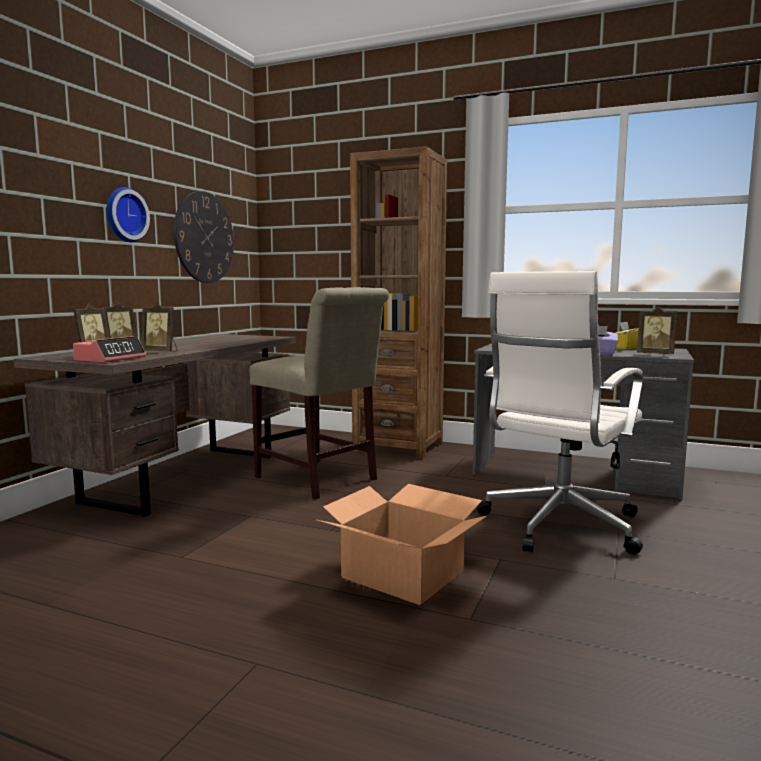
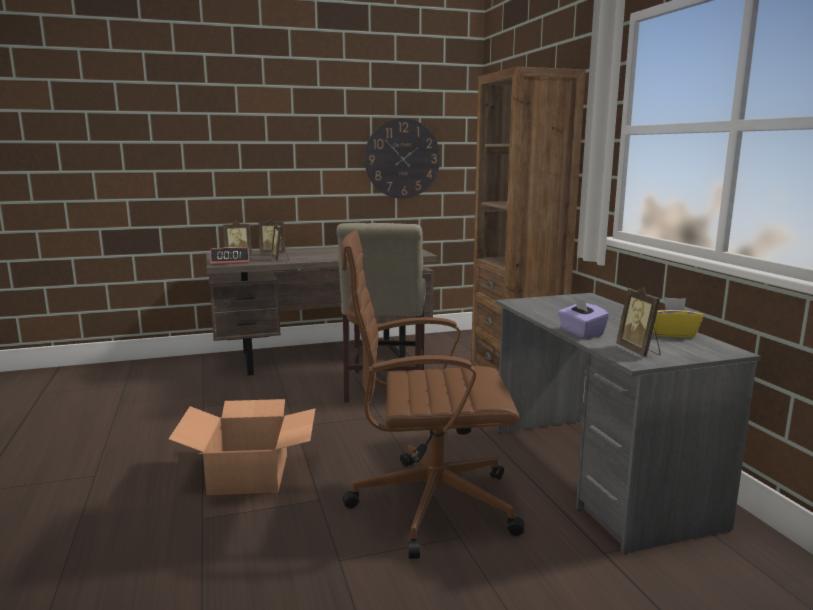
camera: 50 degrees right, 5 degrees up
(124, 215) = (311, 148): wall clock -> none
(558, 526) = (428, 504): white office chair -> brown office chair

